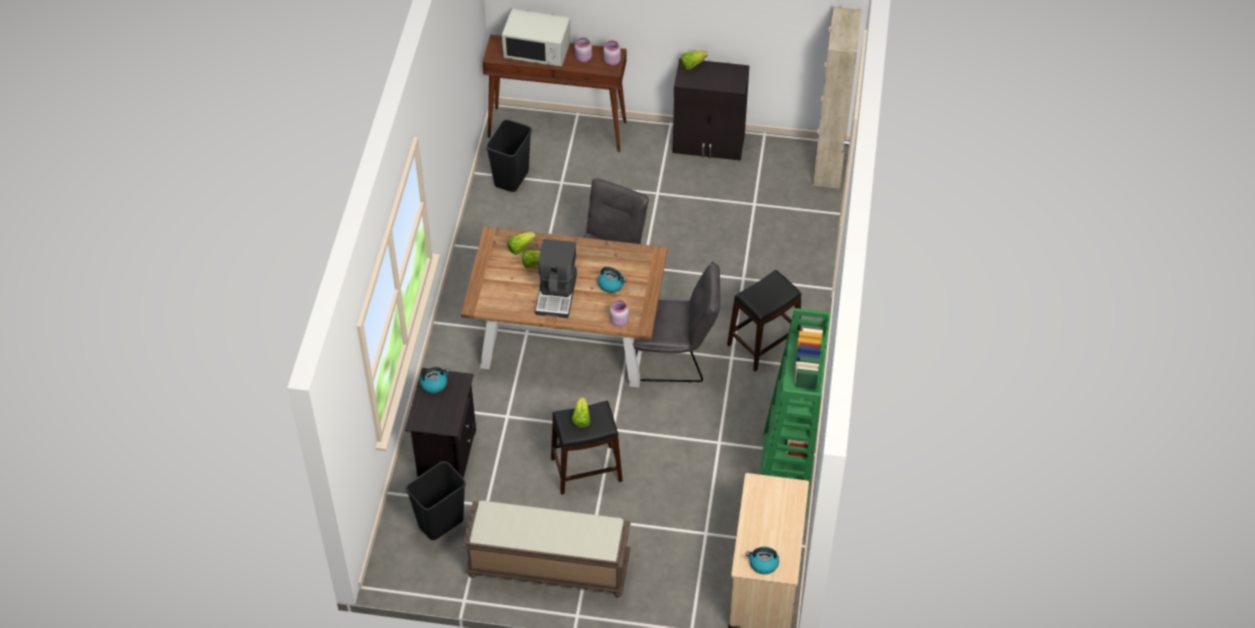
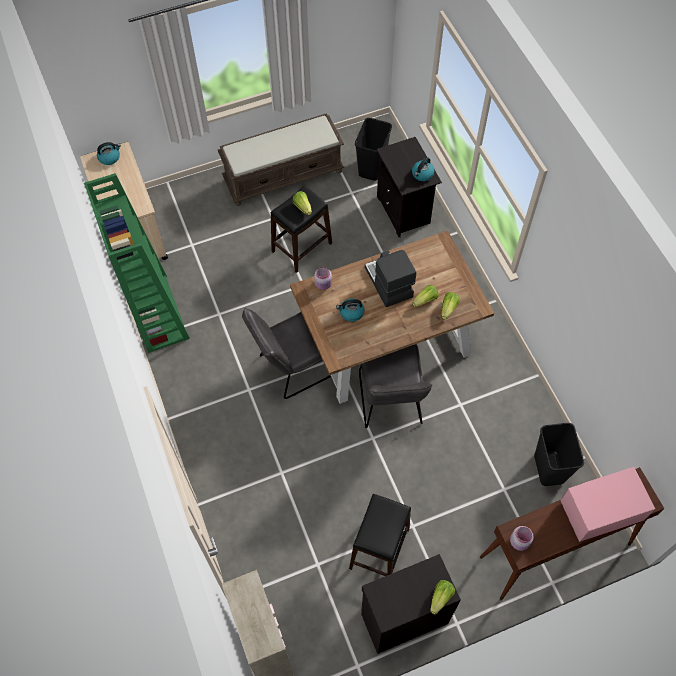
camera: 150 degrees right, 10 degrees up
(537, 51) = (600, 512): white microwave -> pink microwave
(583, 58) = (550, 528): pink jar -> none
(764, 343) = (229, 416): black stool -> black stool (379, 548)

